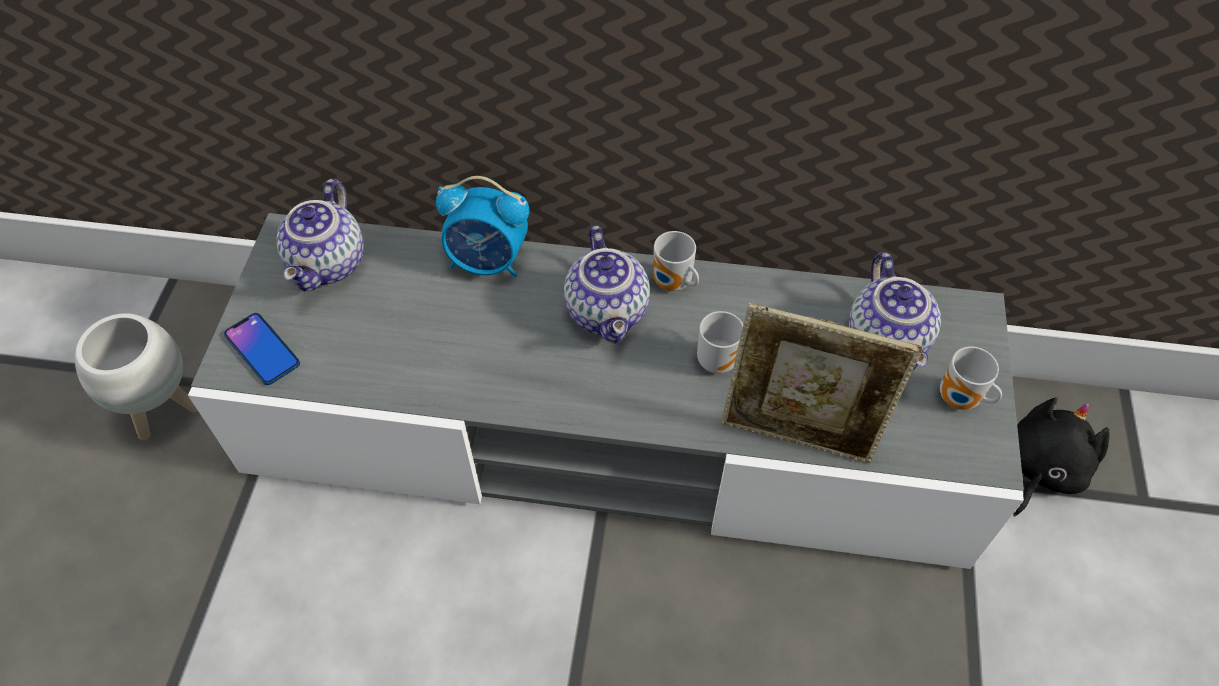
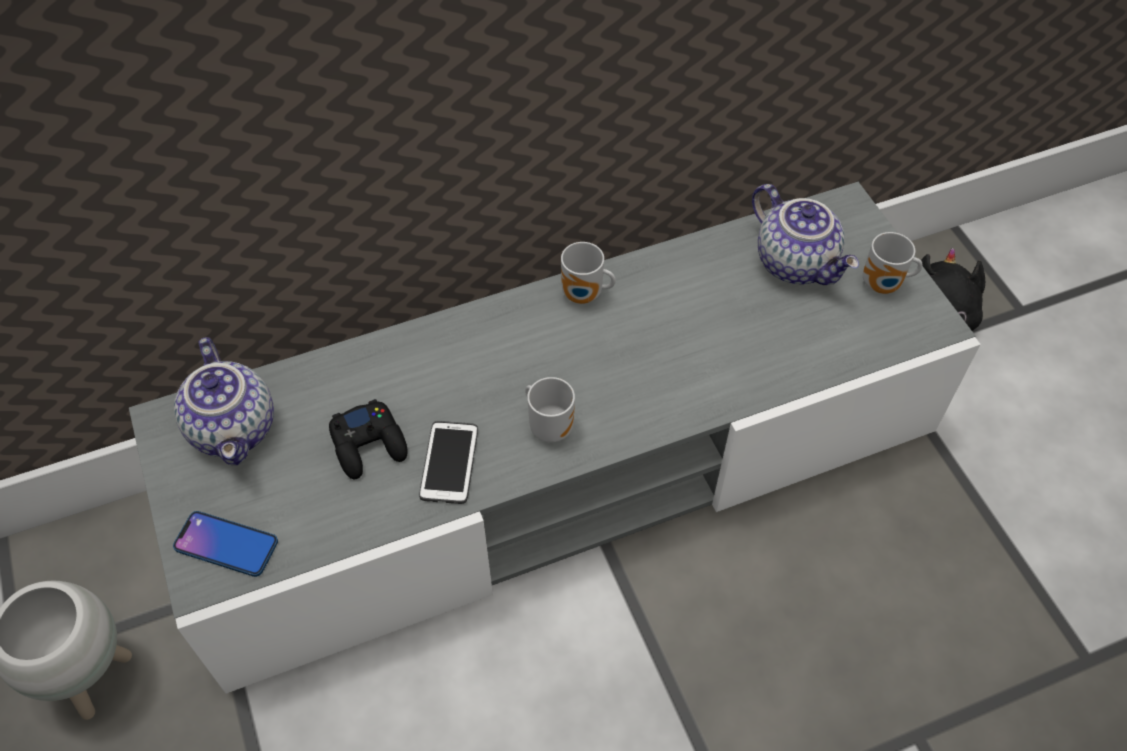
camera: 30 degrees left, 0 degrees up
(417, 324) = (369, 444): none -> black game controller
(467, 369) = (449, 463): none -> phone
(488, 262) = (397, 353): alarm clock -> none
(609, 312) = (545, 347): teapot -> none
(717, 358) = (668, 344): mug -> mug (550, 426)
(798, 436) = (778, 378): picture frame -> none

